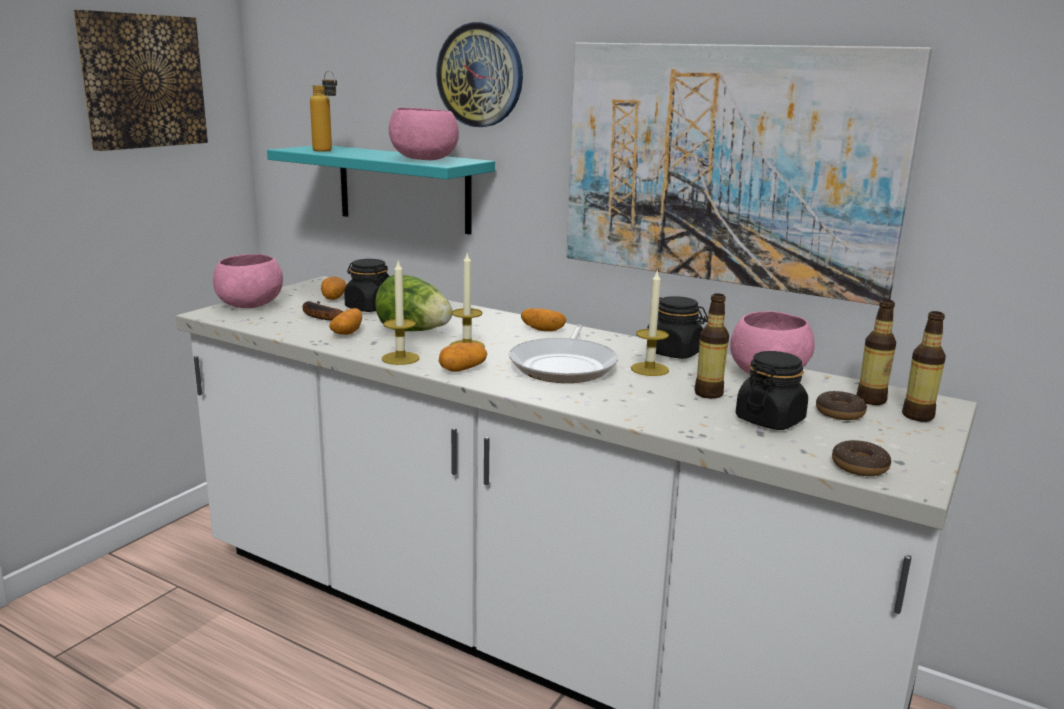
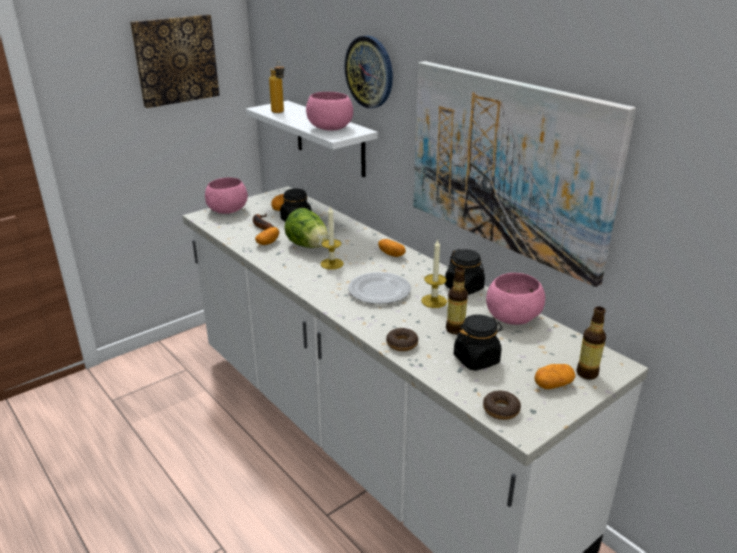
camera: 20 degrees right, 10 degrees up
(400, 358) = (284, 270): candle -> none
(404, 188) = (330, 138): turquoise shelf -> white shelf
(462, 369) = (314, 284): potato -> potato (553, 385)
(564, 366) = (380, 290): frying pan -> plate
(839, 413) = (531, 361): donut -> donut (402, 344)
(871, 400) = (566, 353): bottle -> none

